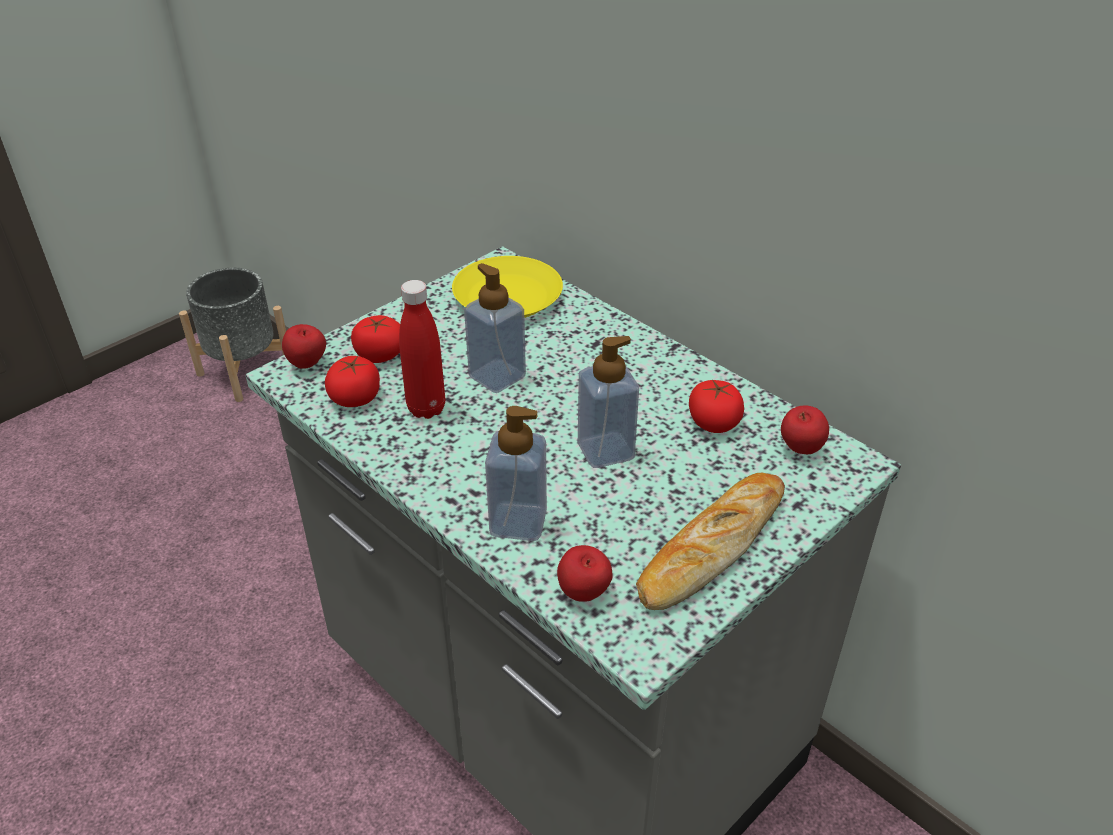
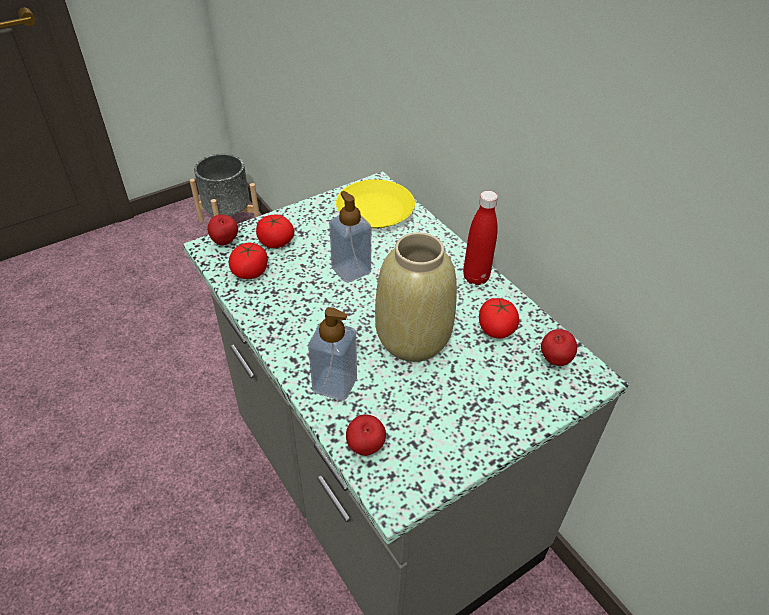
camera: 10 degrees right, 5 degrees up
(426, 408) = (295, 287): red bottle -> red bottle (475, 278)
(605, 450) = (412, 338): soap dispenser -> beige vase
(711, 547) = (467, 427): bread -> none

